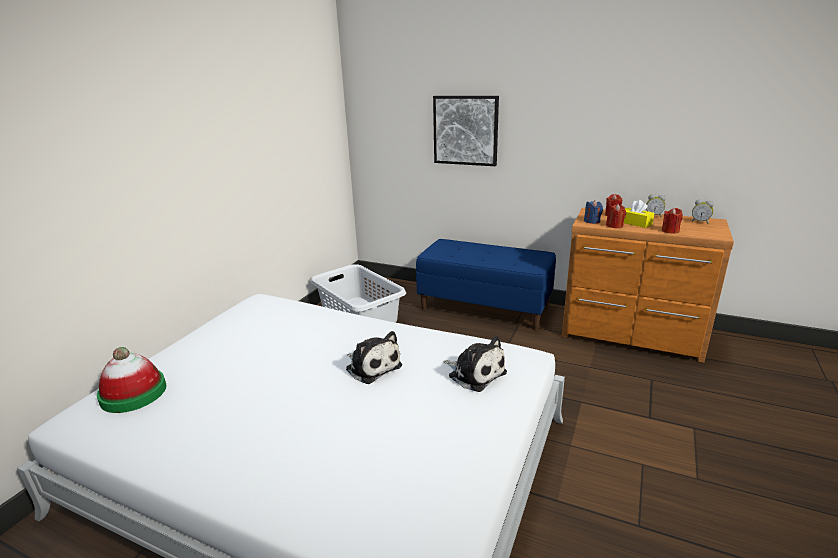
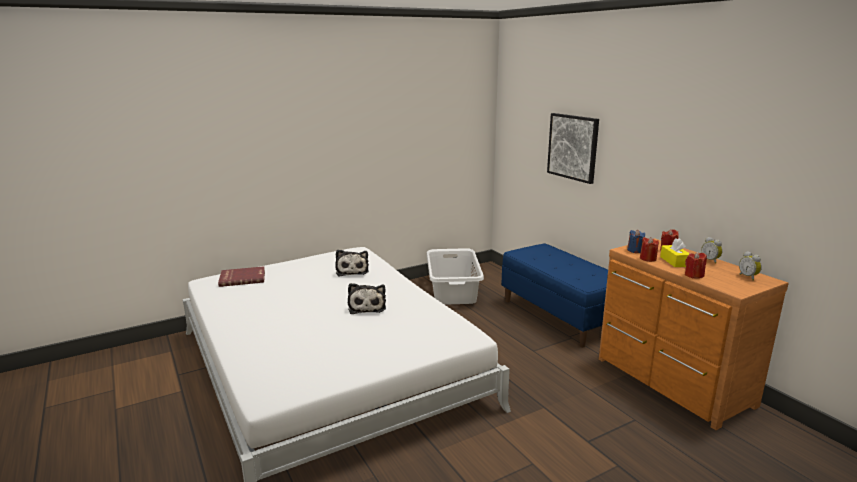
camera: 35 degrees right, 5 degrees down
(133, 393) = (242, 278): hat -> red book
(475, 373) = (420, 332): plush toy -> plush toy (352, 271)

